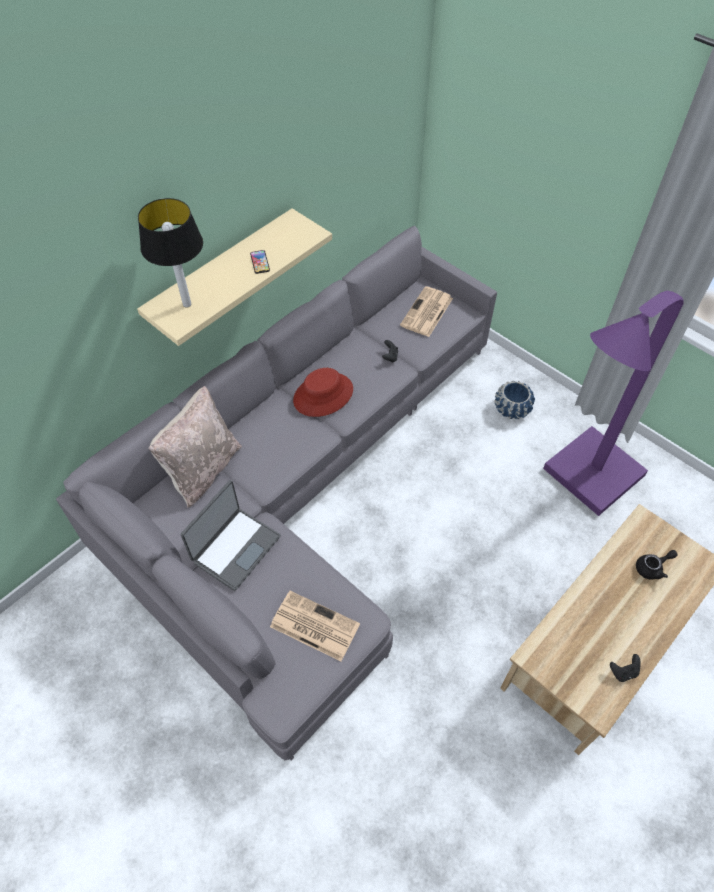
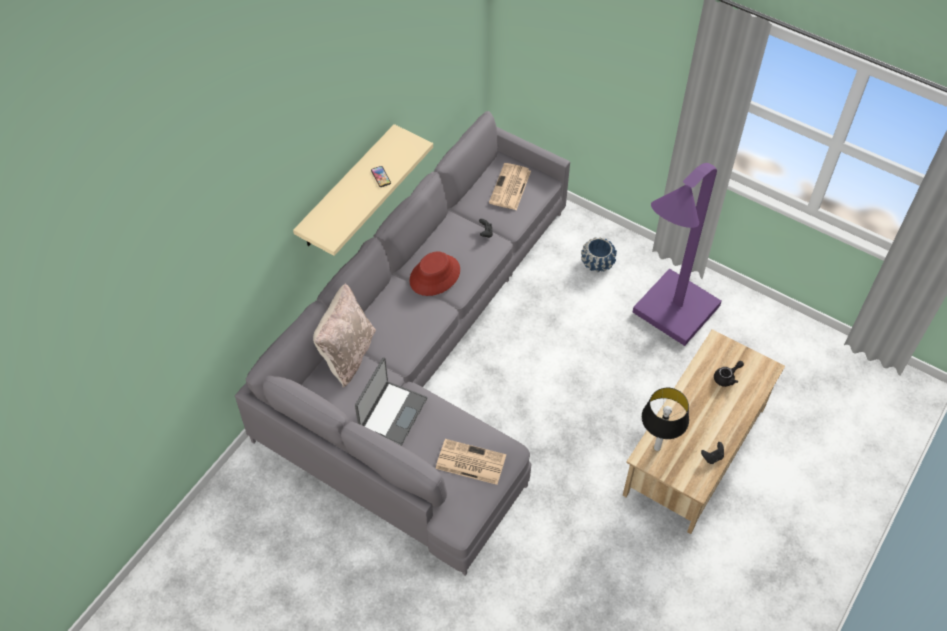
camera: 10 degrees left, 0 degrees up
(186, 304) = (332, 221): table lamp -> table lamp (656, 448)

